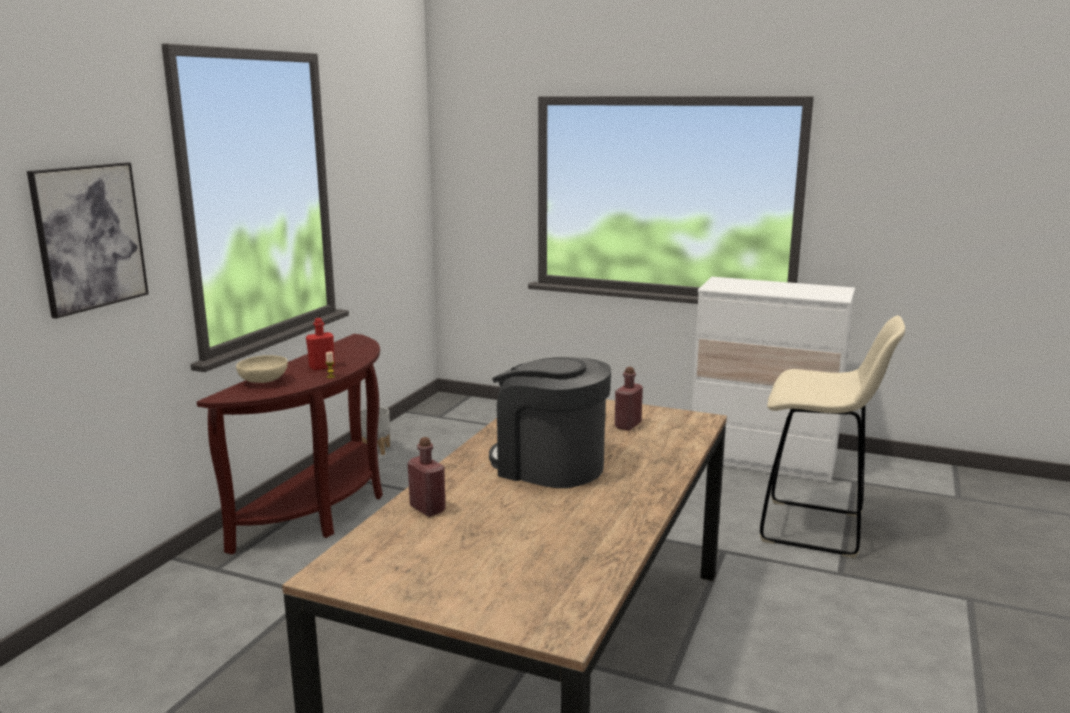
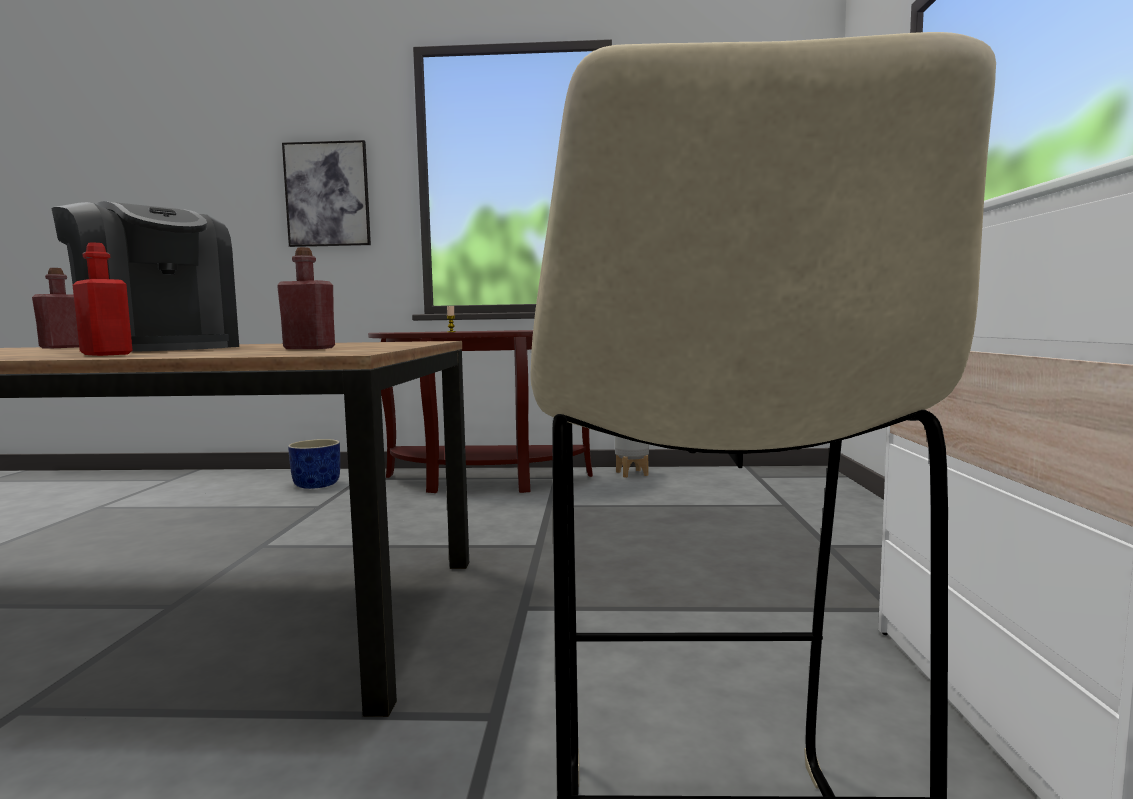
camera: 70 degrees right, 10 degrees down
(209, 595) = (317, 485): none -> blue planter
(264, 382) = (426, 331): beige bowl -> none
(322, 367) = (478, 331): red bottle -> red bottle (106, 354)
(549, 465) = (158, 348): coffee machine -> coffee machine turned 120 degrees clockwise

